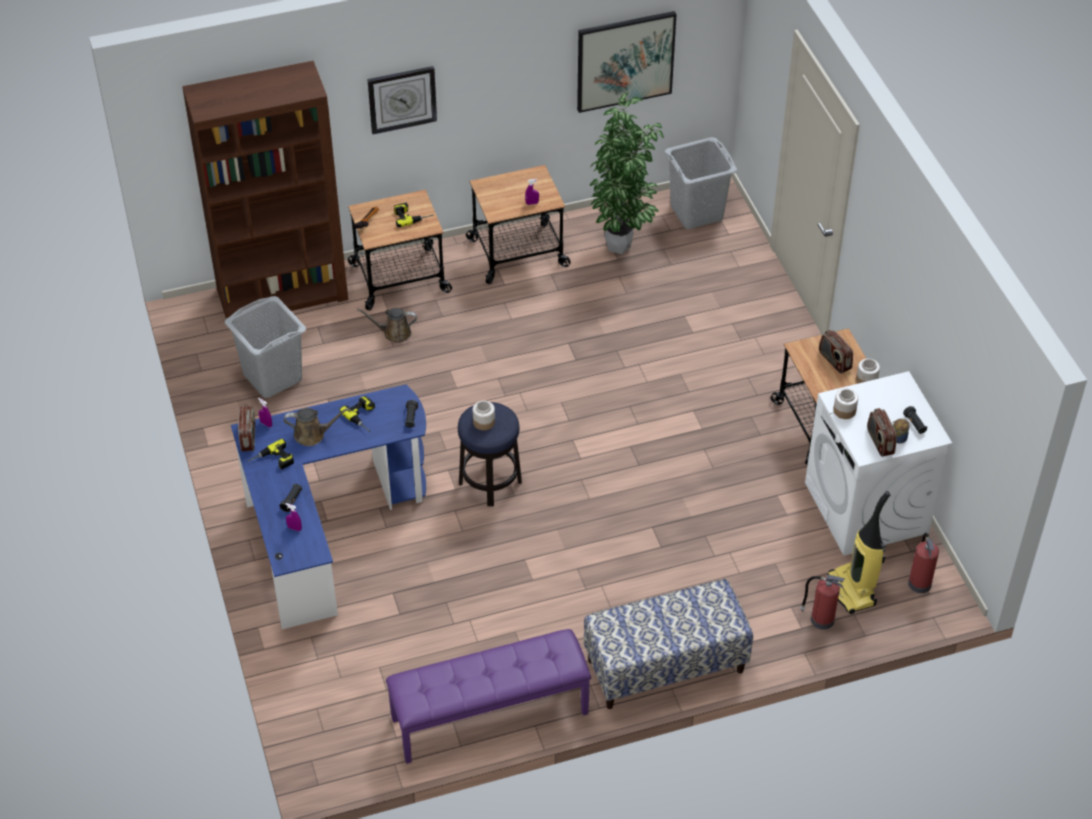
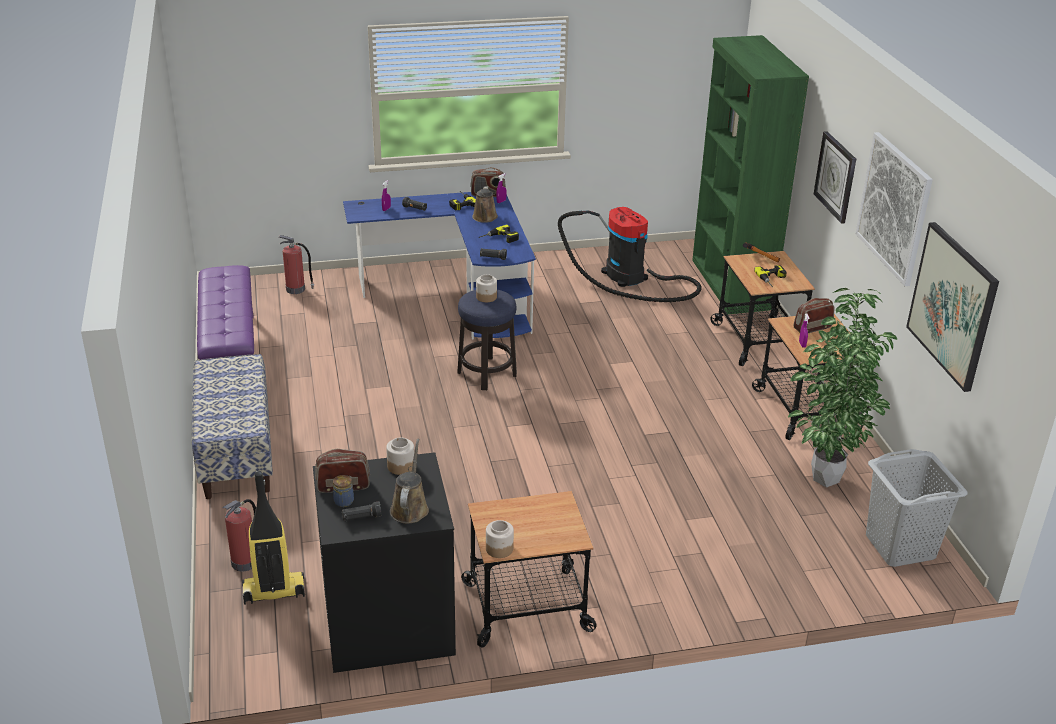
camera: 95 degrees right, 15 degrees down
(272, 377) = (628, 278): grey laundry basket -> vacuum cleaner
(283, 294) = (731, 284): brown bookcase -> green bookcase
(394, 333) = (682, 335): brown watering can -> brown watering can (410, 508)
(513, 58) = (894, 208): none -> picture
(834, 361) = (536, 527): radio -> radio (812, 328)
(866, 508) = (387, 623): white washing machine -> black washing machine
(919, 582) = (263, 650): fire extinguisher -> fire extinguisher (296, 289)

